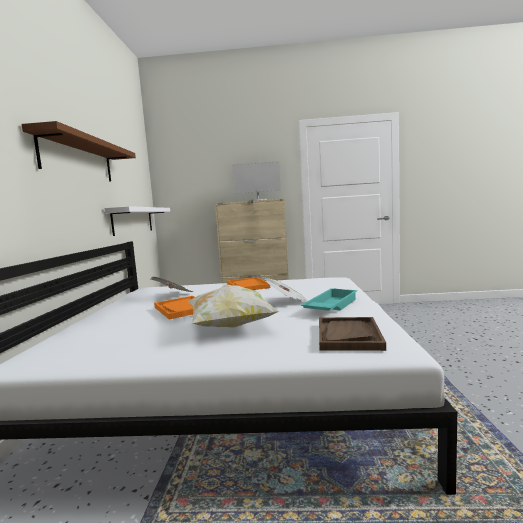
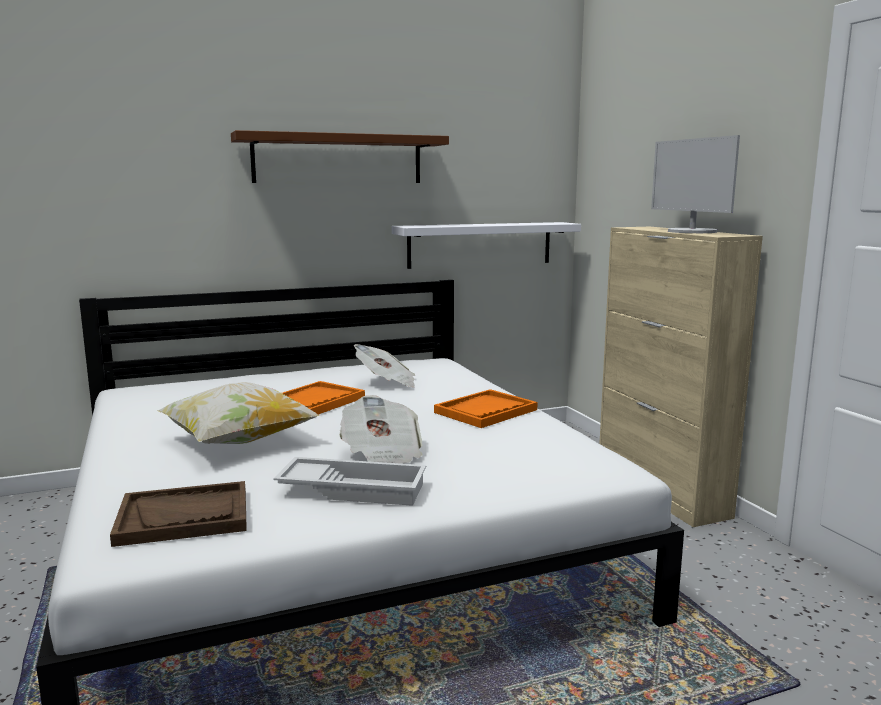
camera: 65 degrees right, 5 degrees up
(330, 306) = (354, 489): turquoise tray -> white tray

